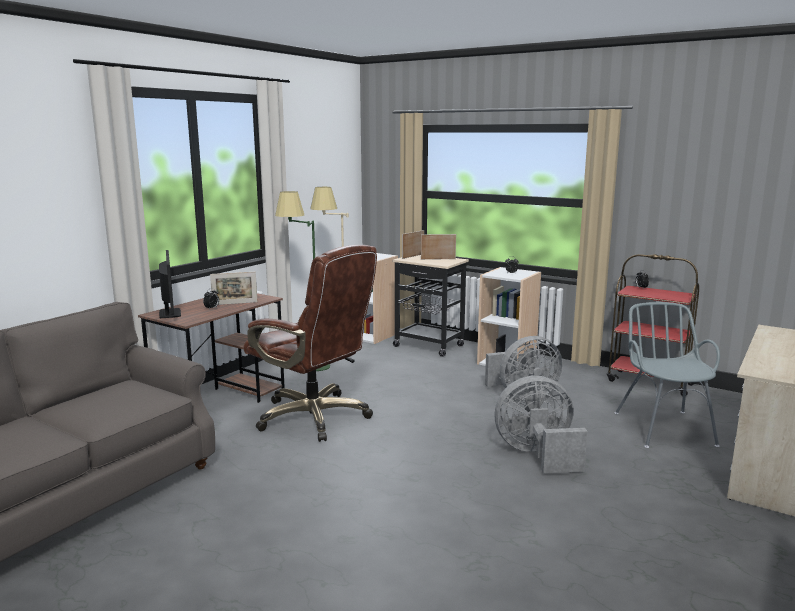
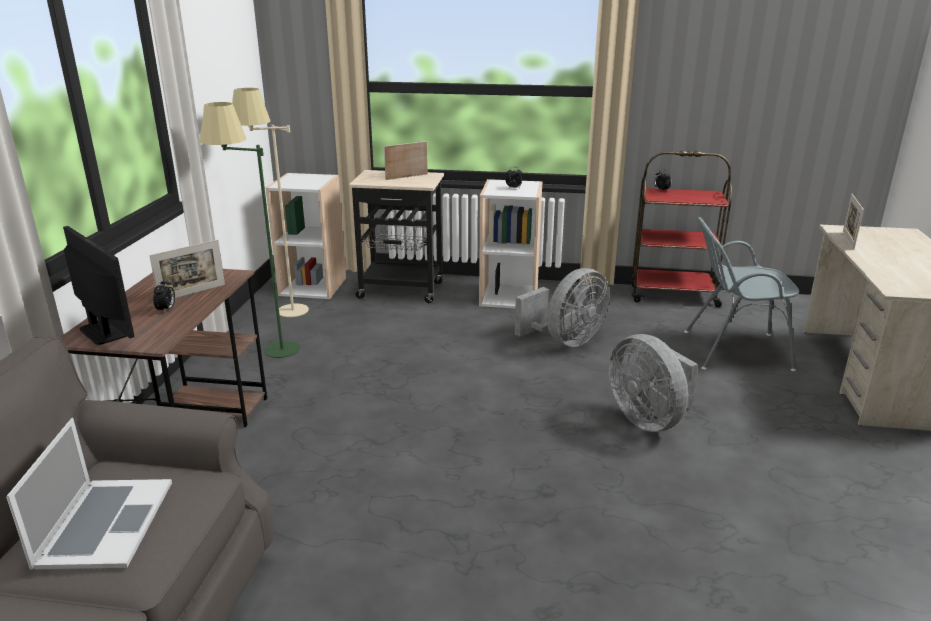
camera: 25 degrees left, 10 degrees up
(103, 402) = (104, 523): none -> laptop
(313, 416) = (343, 431): brown office chair -> none
(413, 256) = (369, 175): picture frame -> picture frame (848, 240)
(537, 455) = (648, 419): grey fan -> grey fan turned 90 degrees counterclockwise
(662, 426) = (732, 350): grey chair -> grey chair turned 60 degrees counterclockwise

